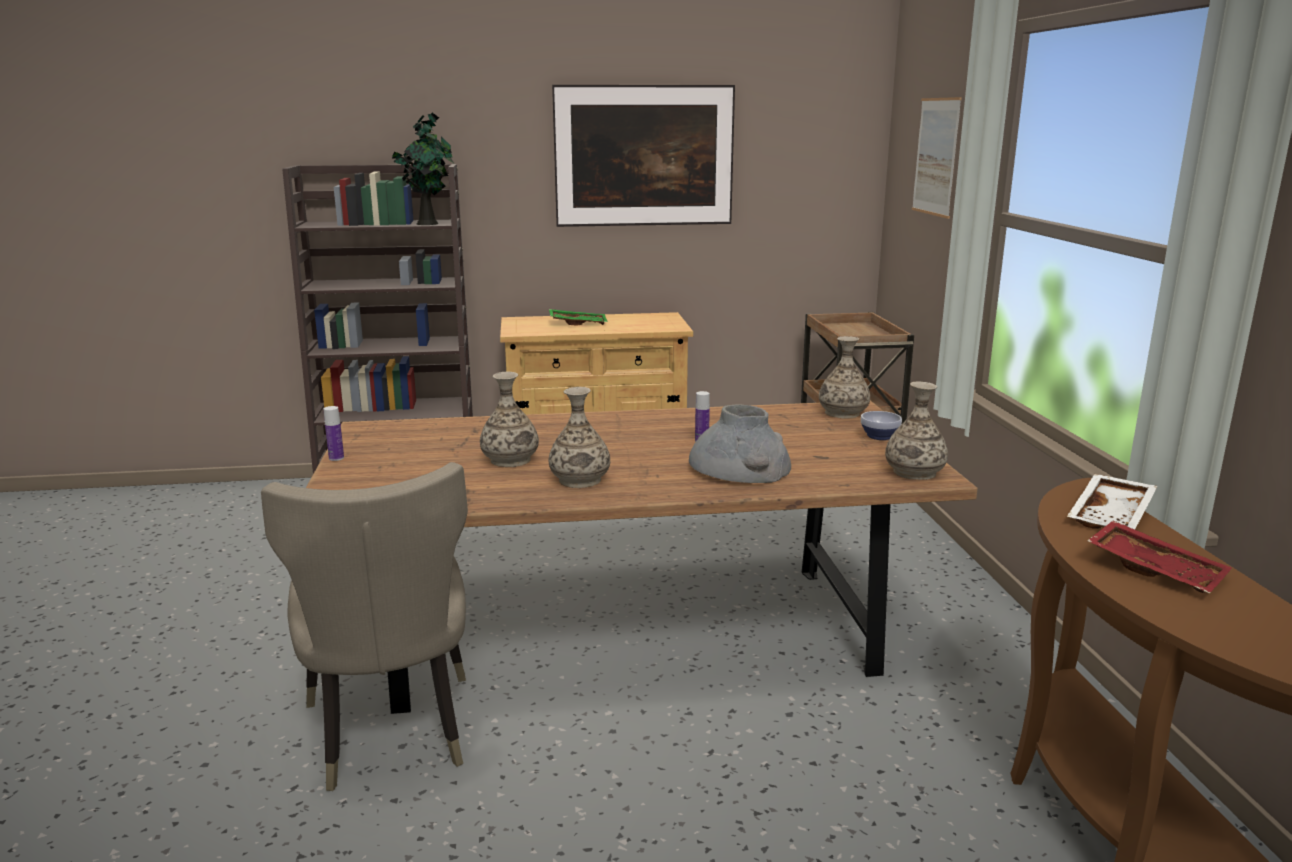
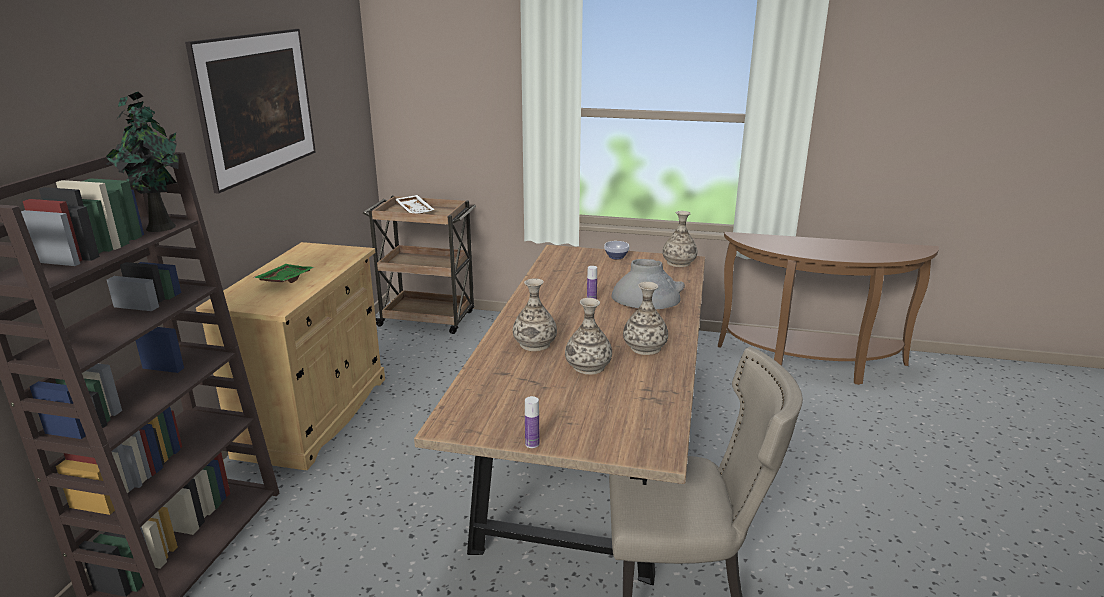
camera: 70 degrees left, 5 degrees up
(842, 413) = (566, 255): vase -> vase (534, 344)
(936, 157) = (456, 75): picture -> none
(1113, 516) = (773, 240): white tray -> white tray (415, 210)
(1156, 570) = (830, 249): red tray -> none

